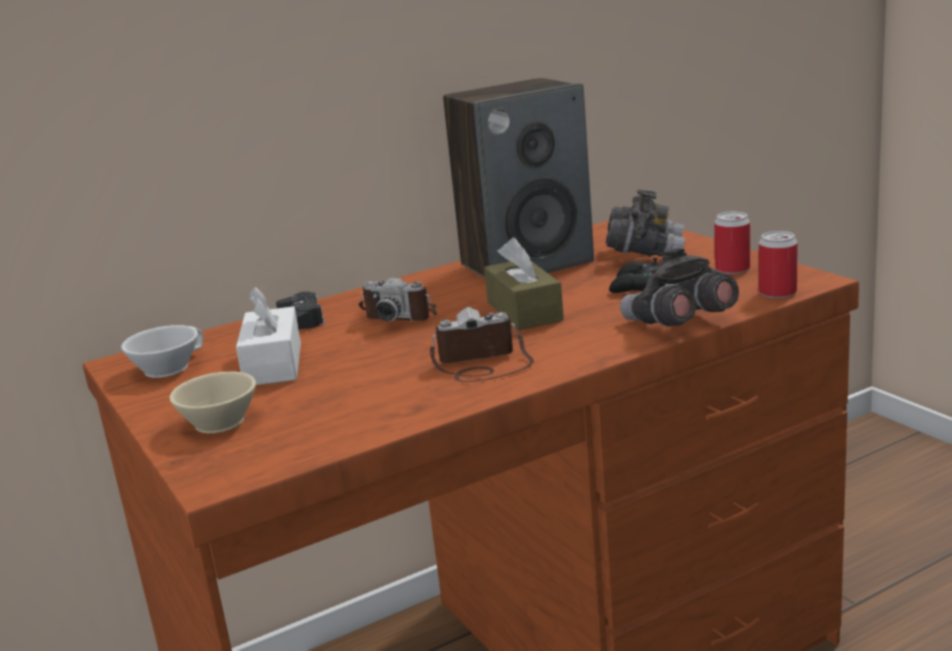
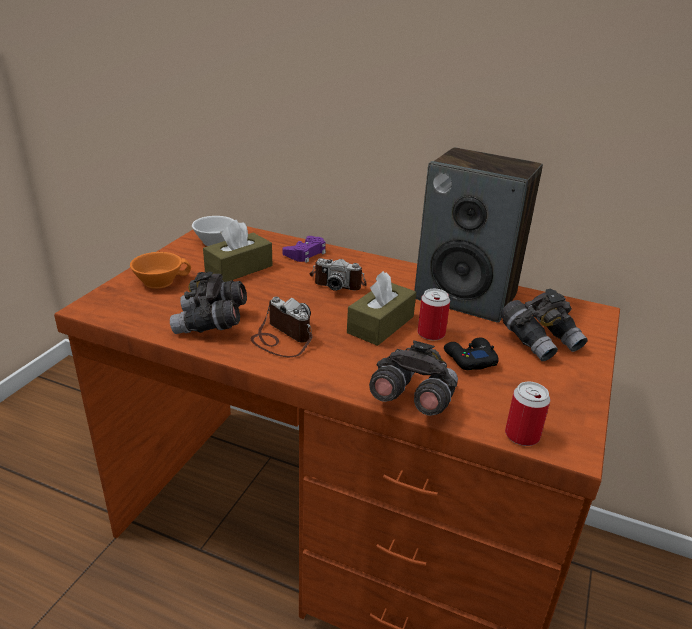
camera: 50 degrees right, 10 degrees up
(217, 420) = (160, 280): beige cup -> orange cup
(273, 364) = (239, 269): white tissue box -> brown tissue box
(301, 320) = (305, 253): black game controller -> purple game controller
(391, 400) = (211, 324): none -> grey binoculars
(402, 315) = (338, 282): camera -> camera turned 60 degrees counterclockwise
(732, 269) = (551, 395): can -> can (431, 334)

